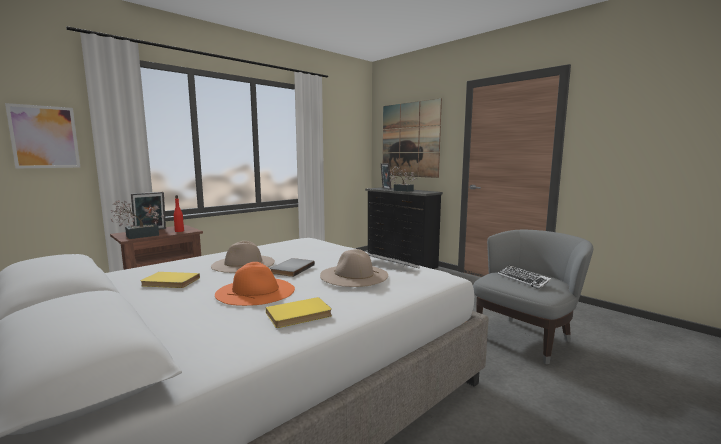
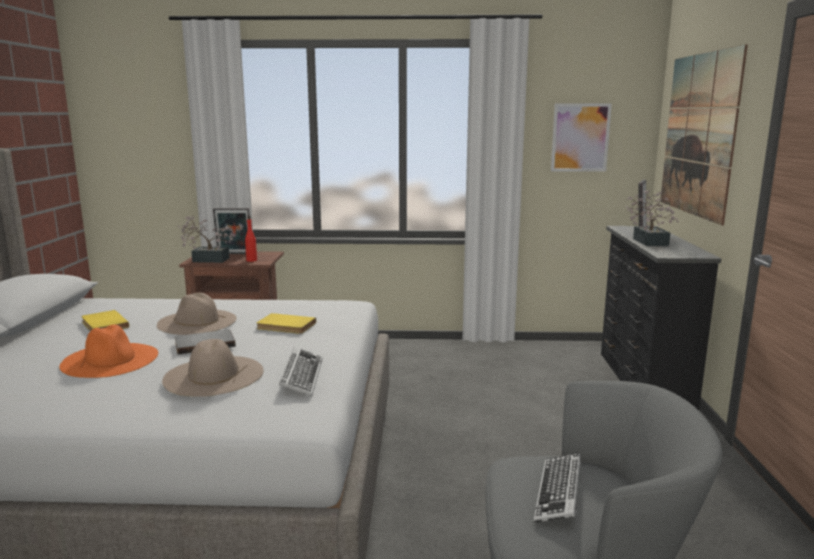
camera: 45 degrees right, 5 degrees up
(44, 137) = (157, 140): picture -> picture (580, 137)
(299, 315) = (58, 401): yellow book -> yellow book (285, 326)

